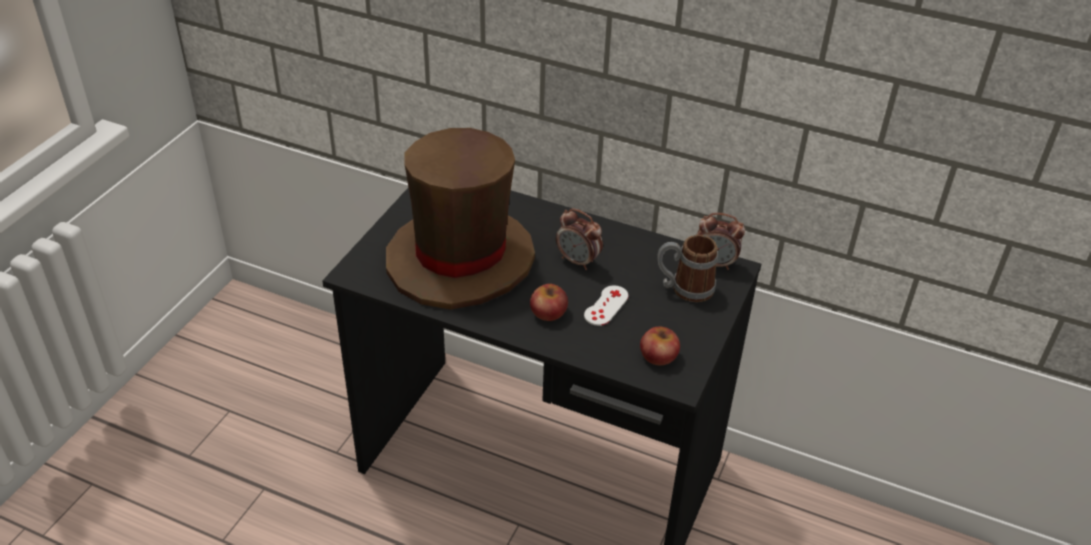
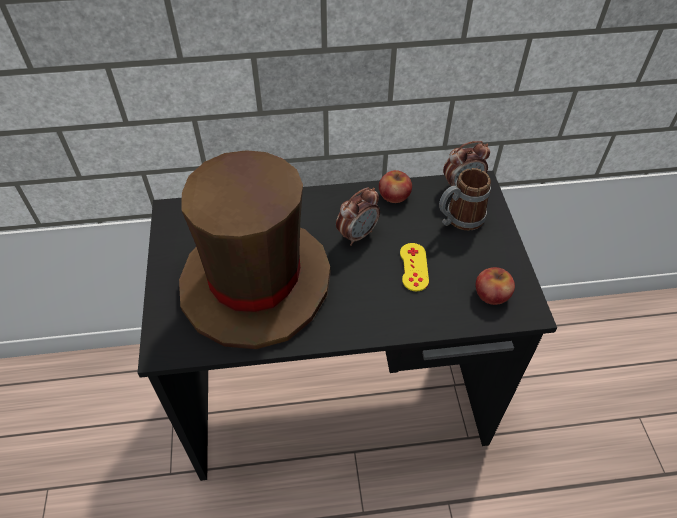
camera: 30 degrees left, 10 degrees up
(548, 312) = (373, 298): apple -> apple (394, 195)
(578, 261) = (357, 235): alarm clock -> alarm clock turned 45 degrees counterclockwise
(606, 306) = (414, 267): white game controller -> yellow game controller

